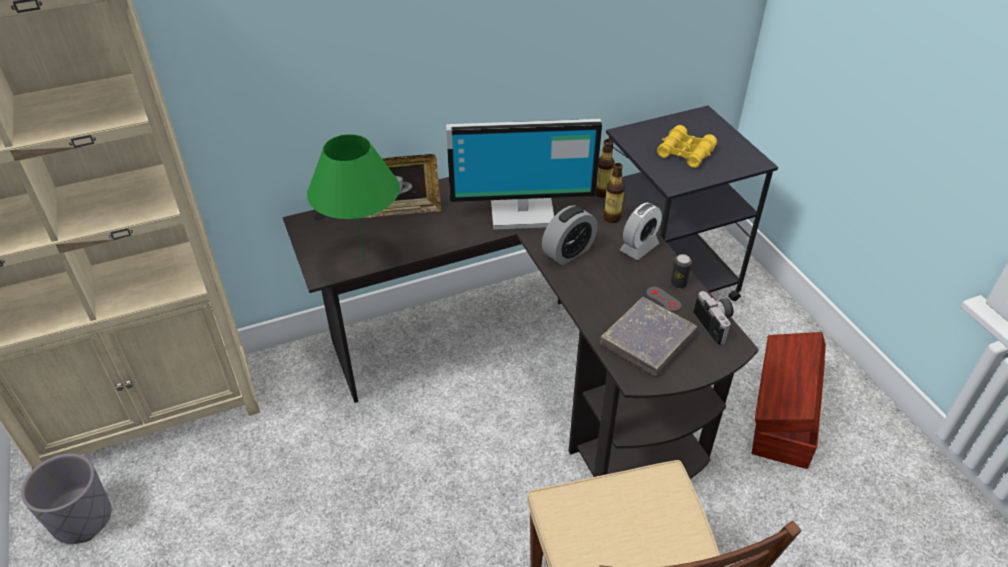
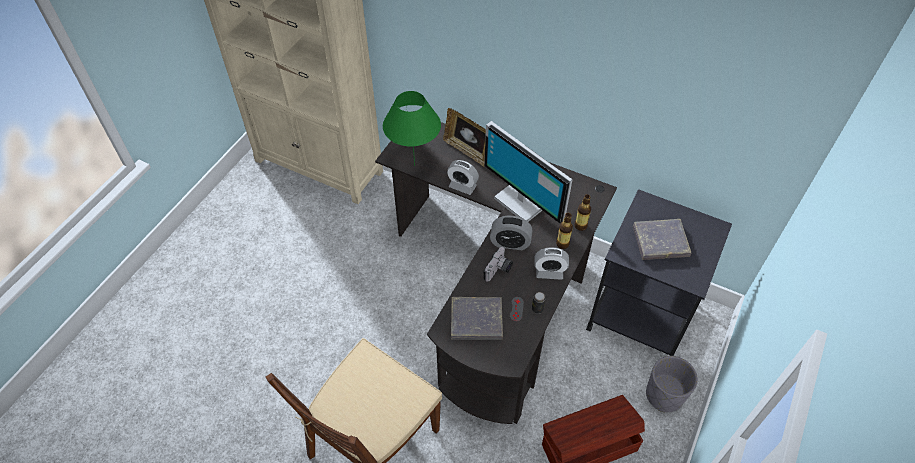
camera: 50 degrees right, 10 degrees up
(82, 519) = (251, 192): grey planter -> grey planter (664, 395)
(446, 242) = (462, 186): none -> alarm clock
(685, 153) = (660, 241): yellow binoculars -> grey book
(716, 324) = (521, 345): camera -> camera (498, 270)

